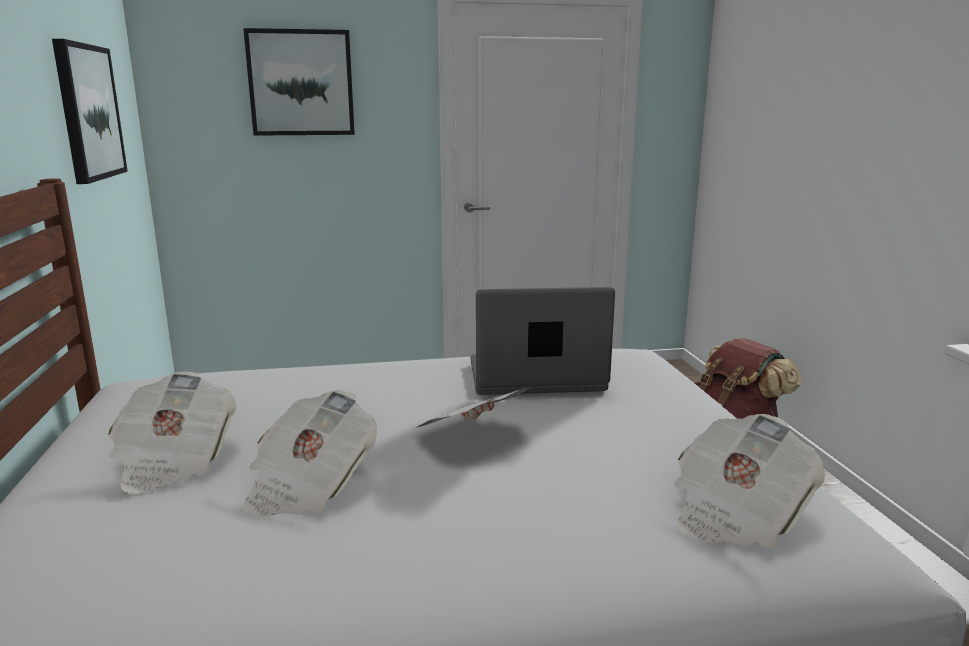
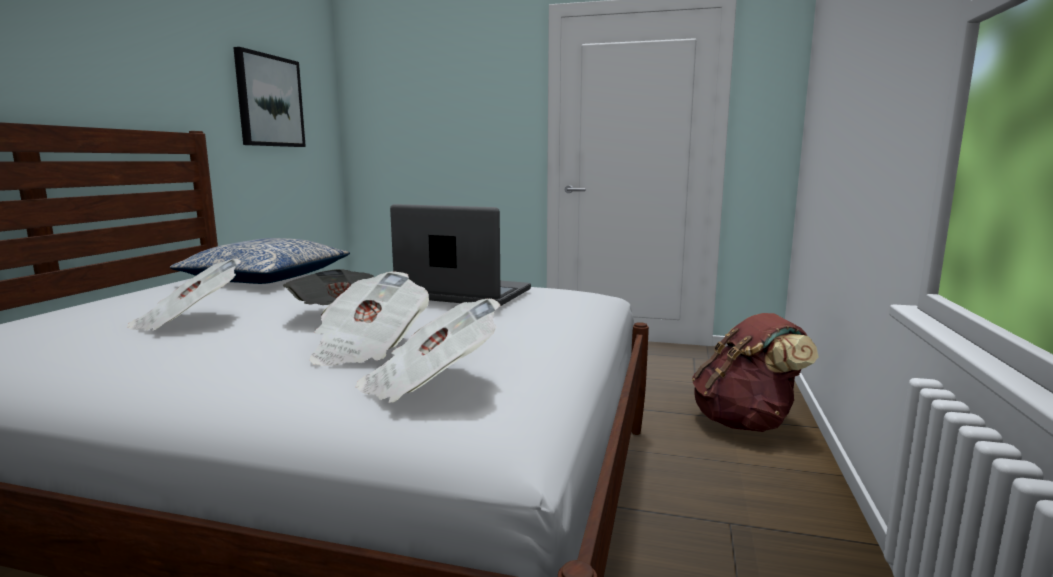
camera: 25 degrees right, 5 degrees down
(173, 461) = (151, 302): newspaper -> newspaper (368, 349)
(238, 387) = (266, 278): none -> pillow
(301, 83) = (444, 88): picture -> none

